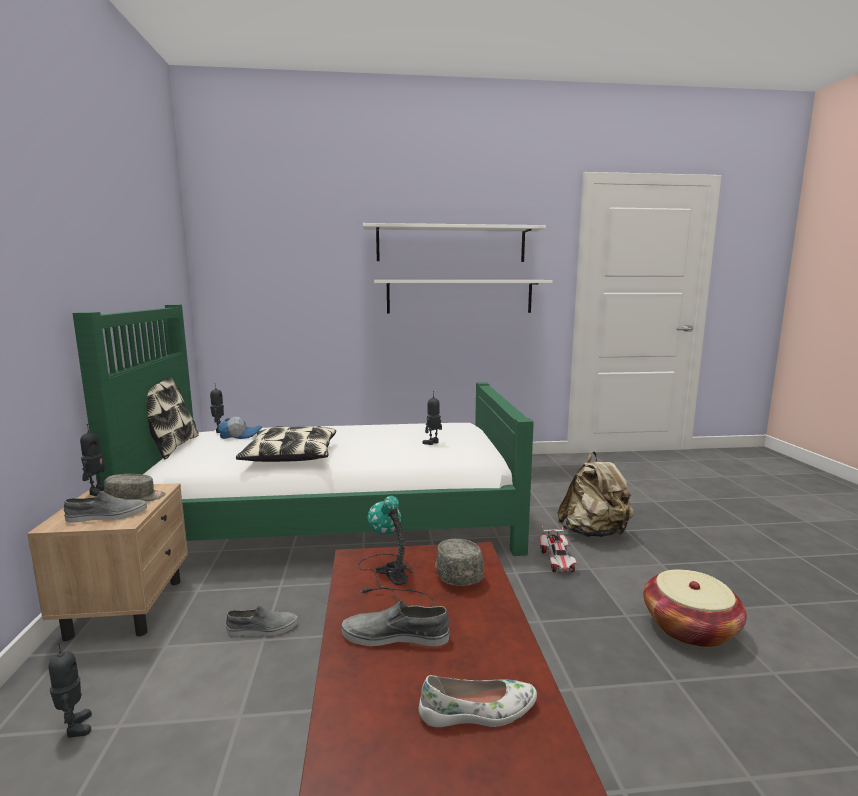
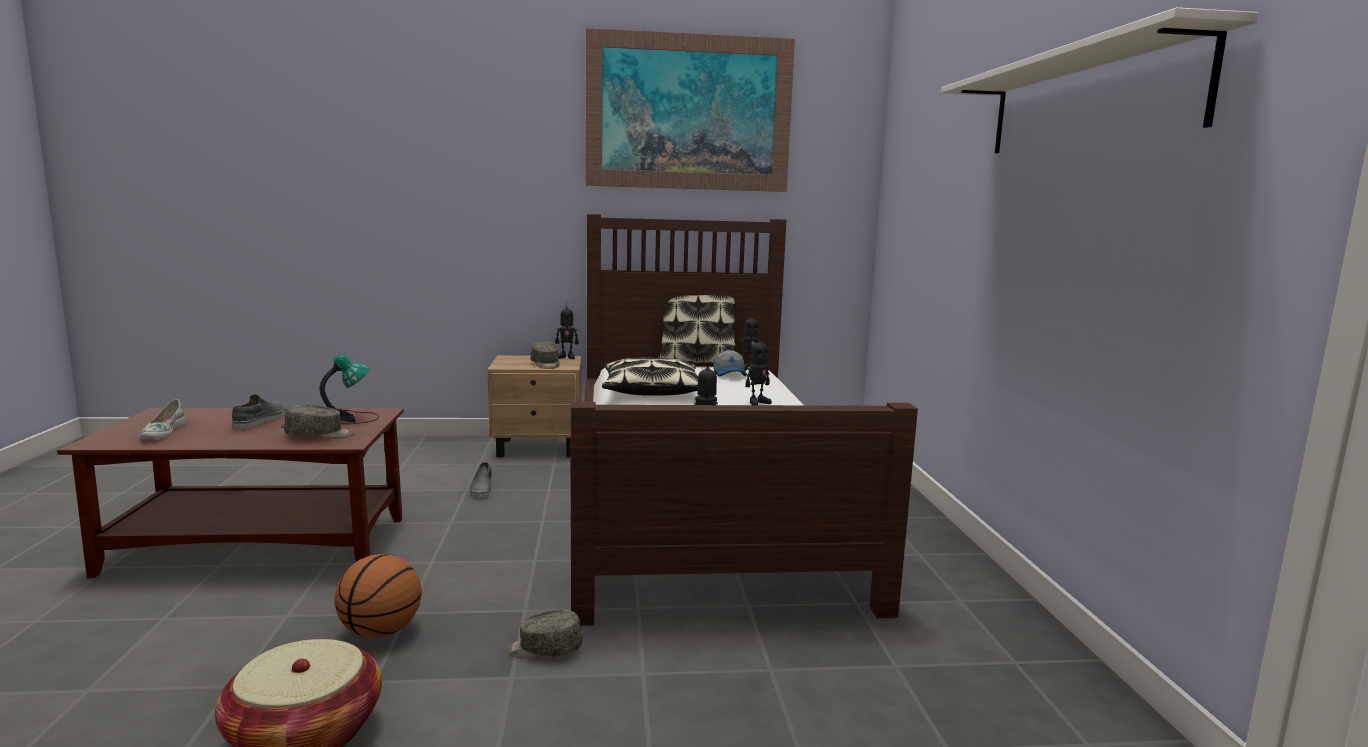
camera: 90 degrees right, 0 degrees up
(75, 728) = (410, 456): toy robot -> toy robot (757, 402)
(107, 516) = (515, 362): grey shoe -> none
(110, 199) = (689, 112): none -> picture
(333, 519) = (701, 503): green bed -> brown bed
(460, 296) = (1082, 226): white shelf -> none
(557, 561) = (544, 649): toy car -> grey cap
(571, 627) = (381, 632): none -> basketball
(594, 533) = (641, 711): beige backpack -> none

